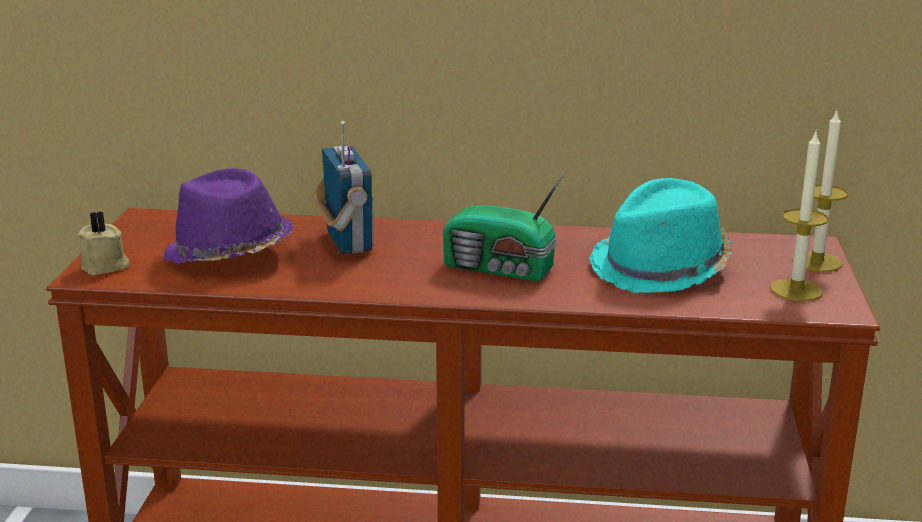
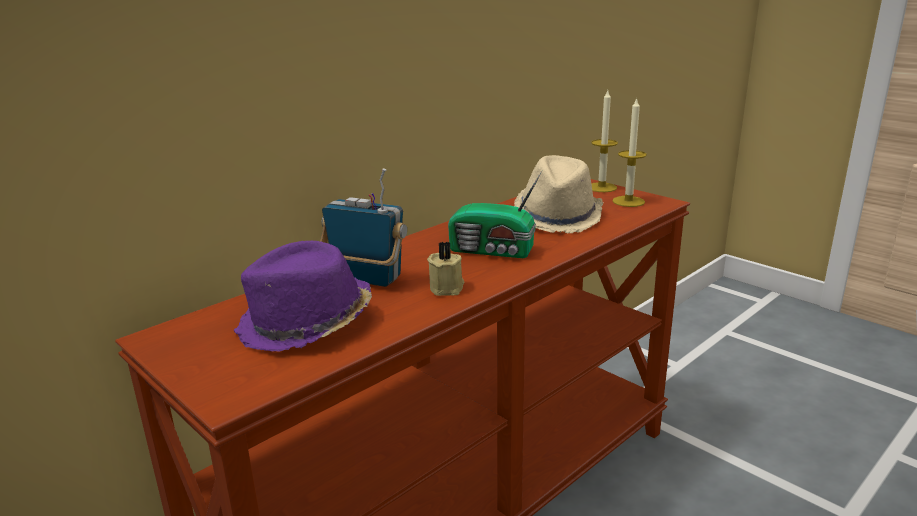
camera: 50 degrees left, 0 degrees up
(105, 267) = (229, 385): beige candle -> beige candle (448, 288)
(500, 269) = (493, 251): radio -> radio turned 45 degrees clockwise
(662, 268) = (558, 216): turquoise hat -> beige hat

